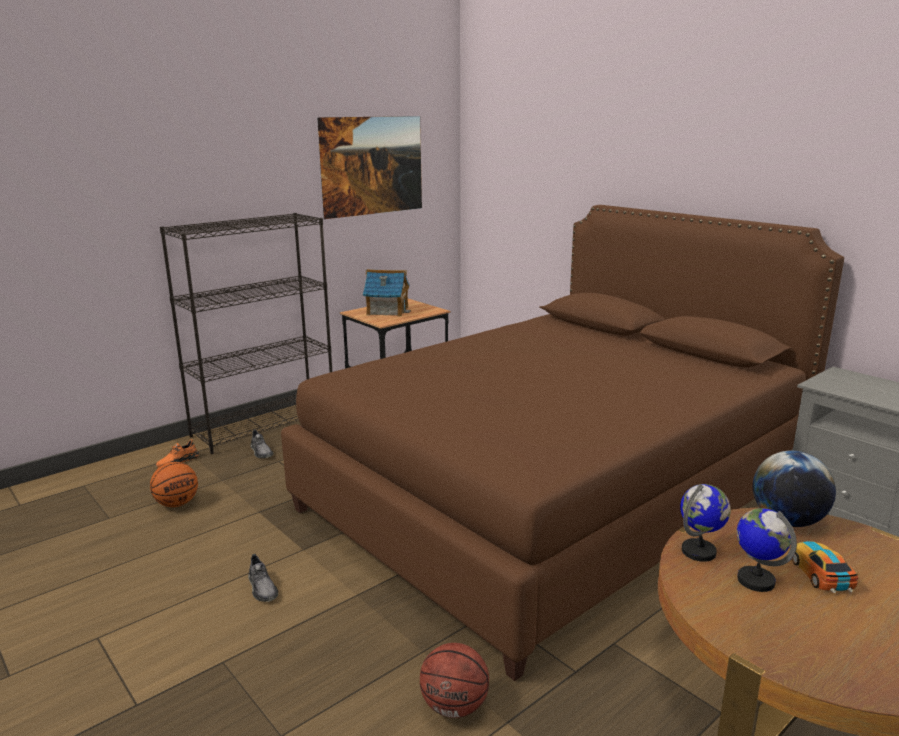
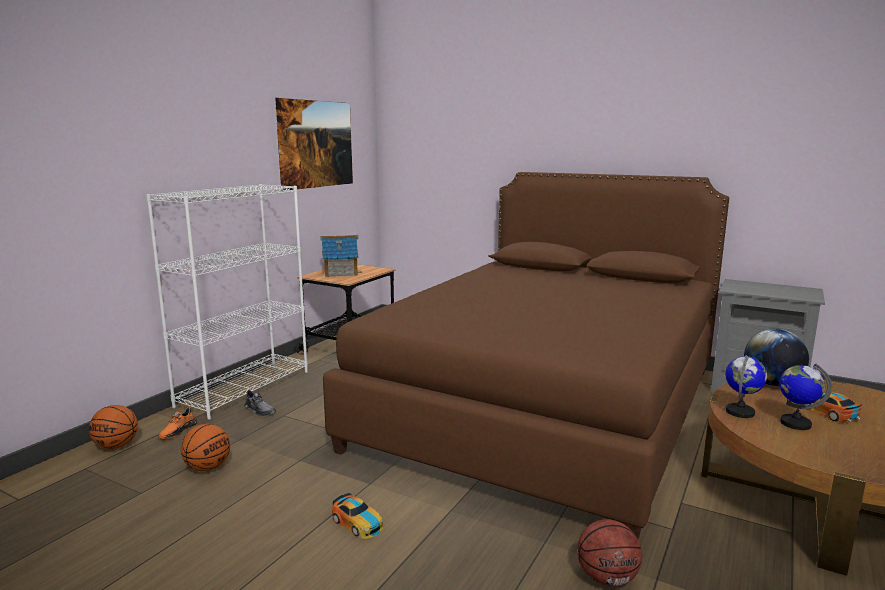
camera: 20 degrees left, 5 degrees down
(120, 468) = (116, 446): none -> basketball
(262, 588) = (358, 523): grey shoe -> toy car
(265, 425) = (245, 388): black bookcase -> white bookcase

